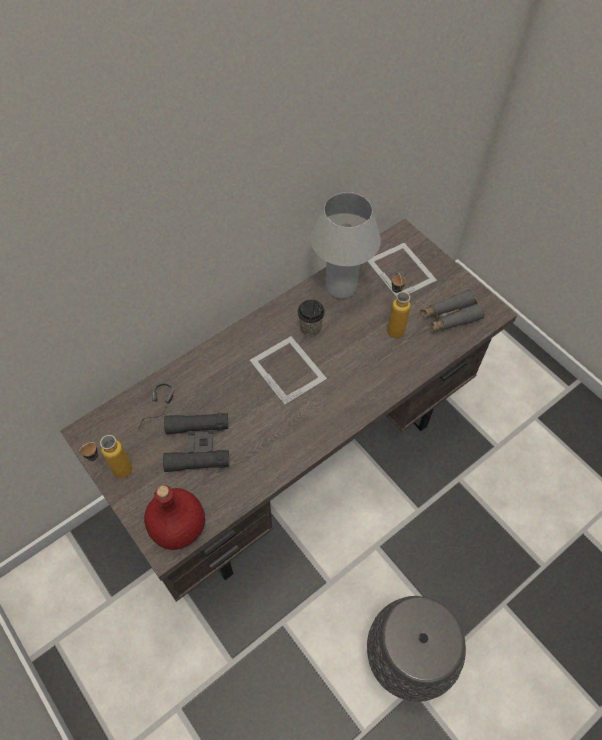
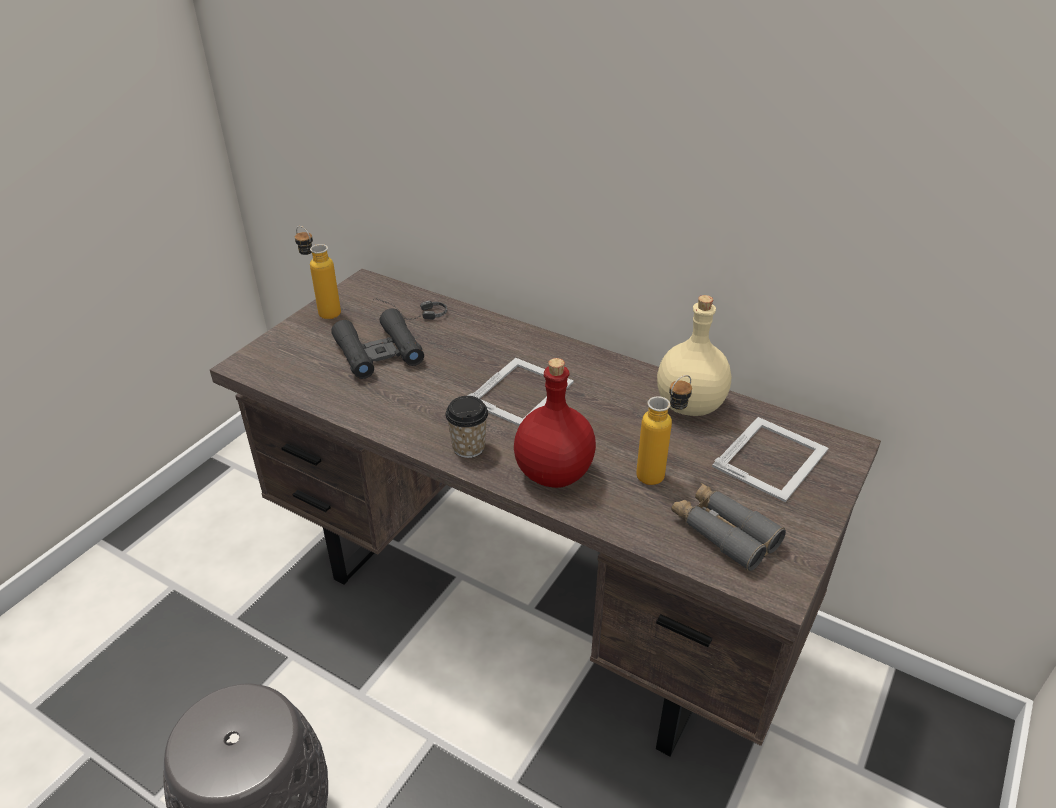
camera: 70 degrees right, 20 degrees down
(179, 528) = (269, 367): red bottle -> red bottle (552, 474)
(310, 328) = (598, 395): cup -> cup (468, 447)
(341, 287) = (689, 406): white table lamp -> beige bottle

